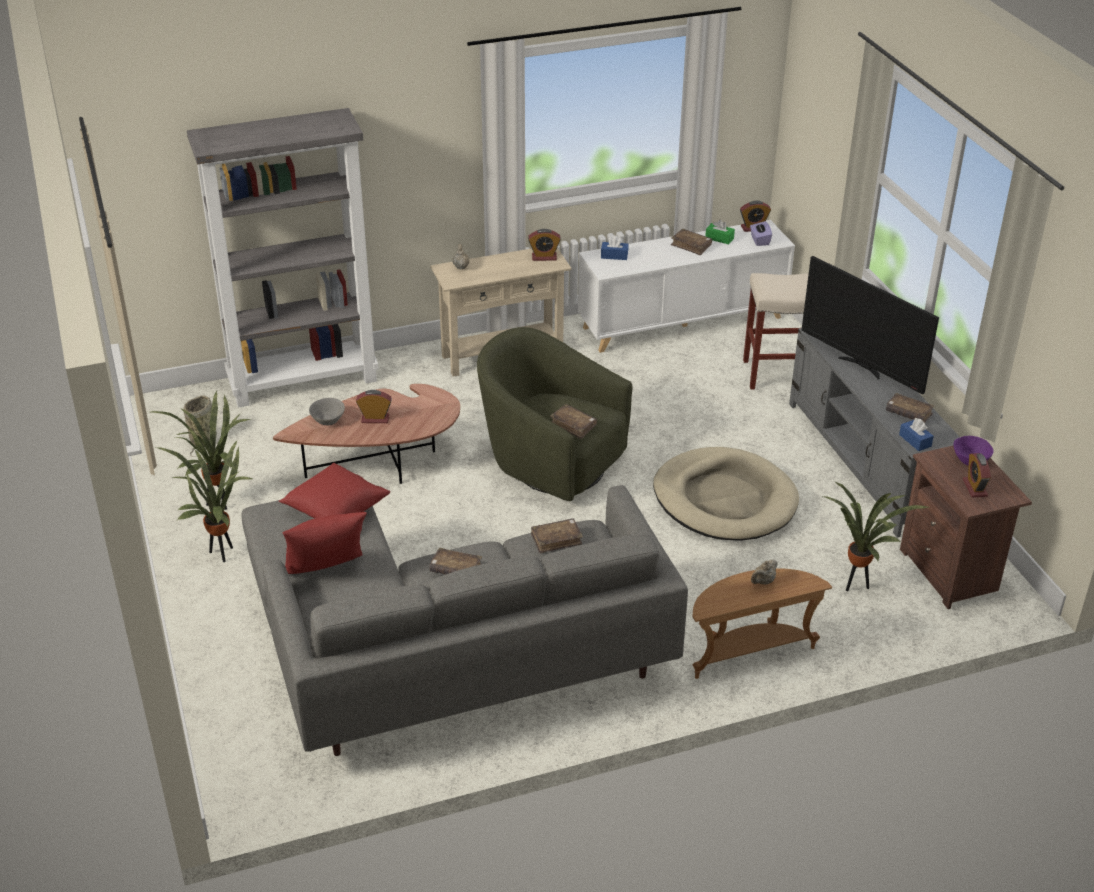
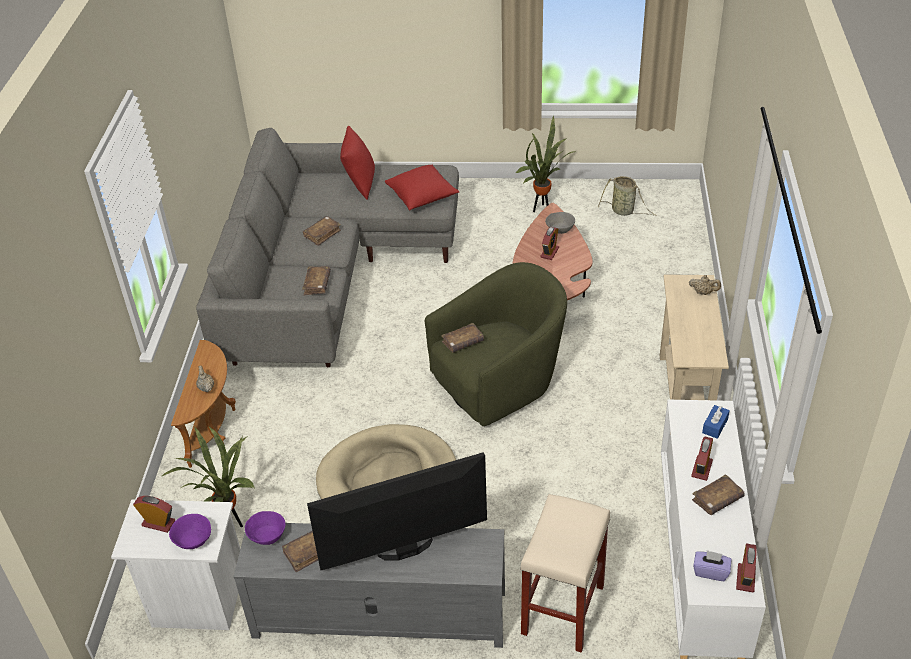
camera: 115 degrees right, 5 degrees up
(221, 553) = (486, 204): potted plant -> none
(304, 380) = (687, 269): grey bookcase -> none
(544, 257) = (702, 352): alarm clock -> alarm clock (701, 468)
(719, 238) = (728, 533): green tissue box -> none
(915, 440) = (268, 536): blue tissue box -> purple bowl
(951, 572) = (196, 603): brown nightstand -> white nightstand

